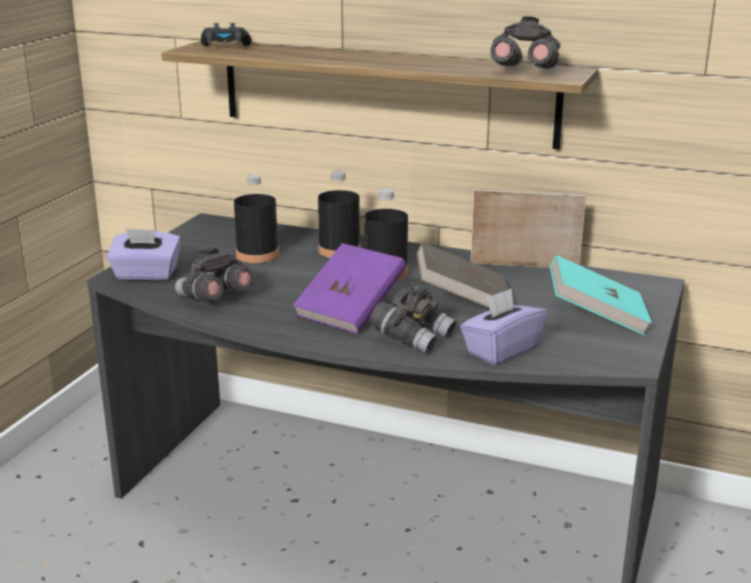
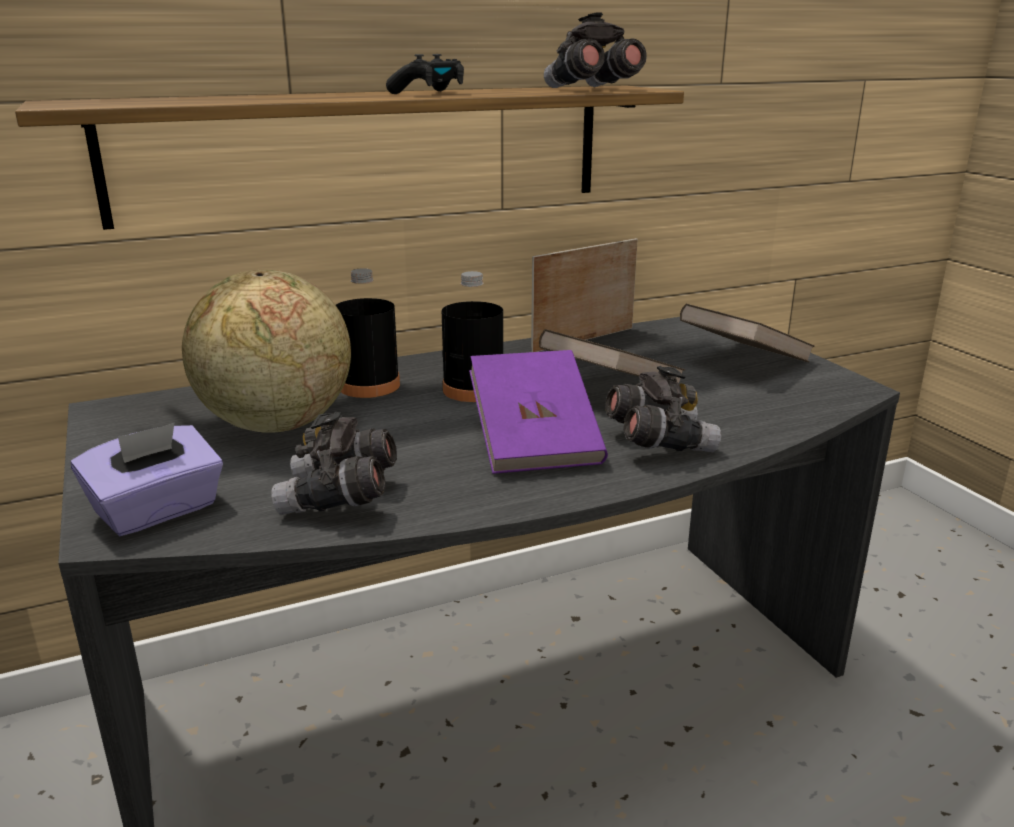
camera: 45 degrees left, 0 degrees up
(225, 47) = (113, 101): black game controller -> black game controller (429, 93)
(257, 255) = (276, 425): black bottle -> globe
(501, 350) = (755, 420): purple tissue box -> none
(596, 317) = (743, 362): turquoise book -> brown book

